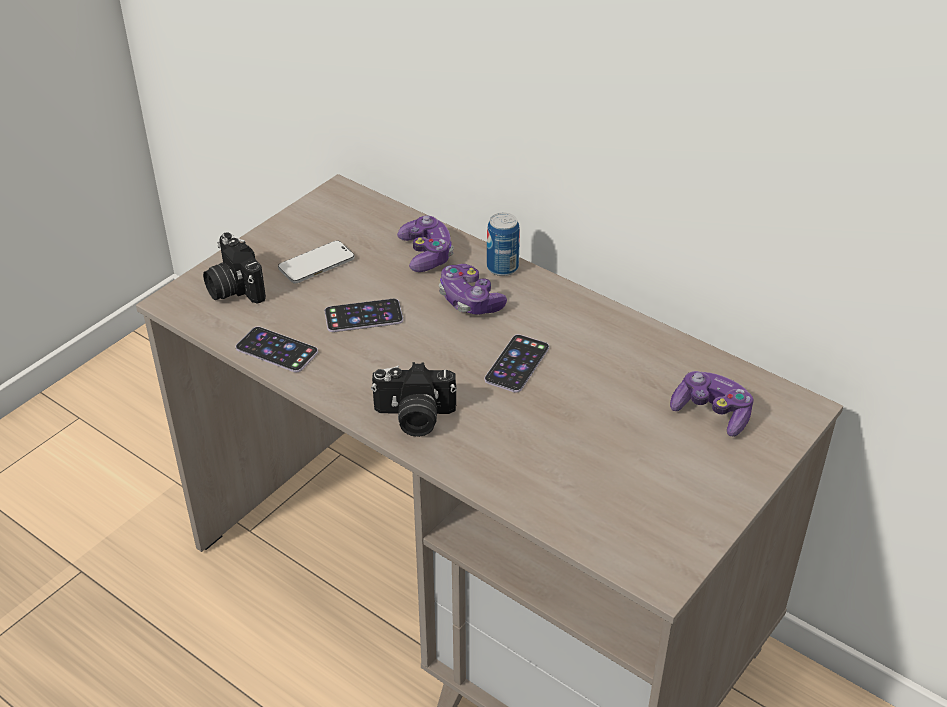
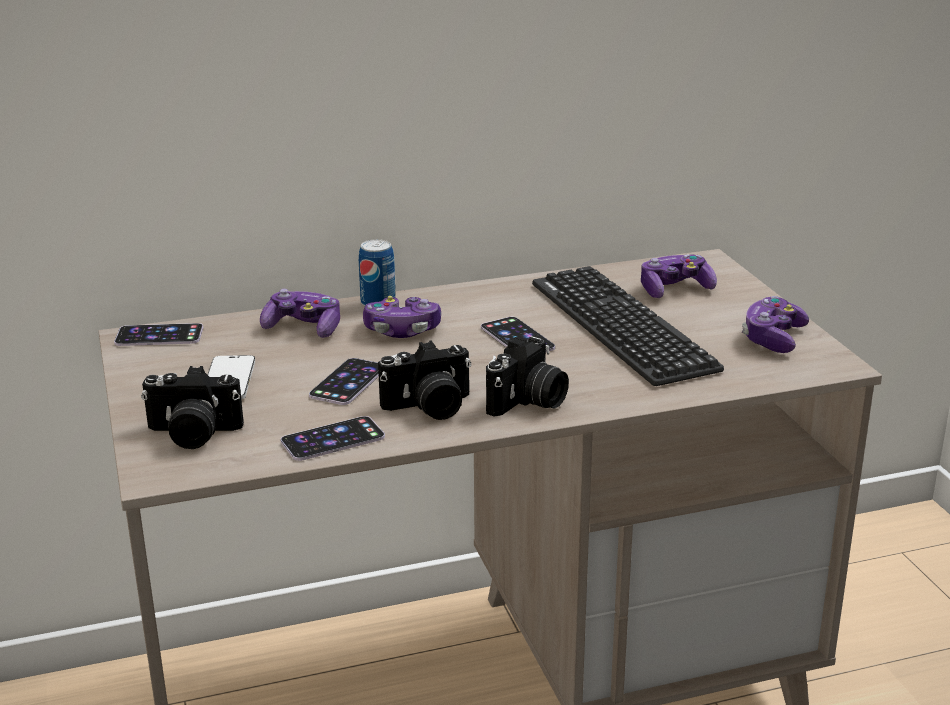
camera: 55 degrees left, 15 degrees down
(352, 201) = (159, 335): none -> phone
(360, 372) = (429, 407): none -> camera
(599, 411) = (621, 326): none -> keyboard
(673, 515) = (773, 338): none -> game controller

